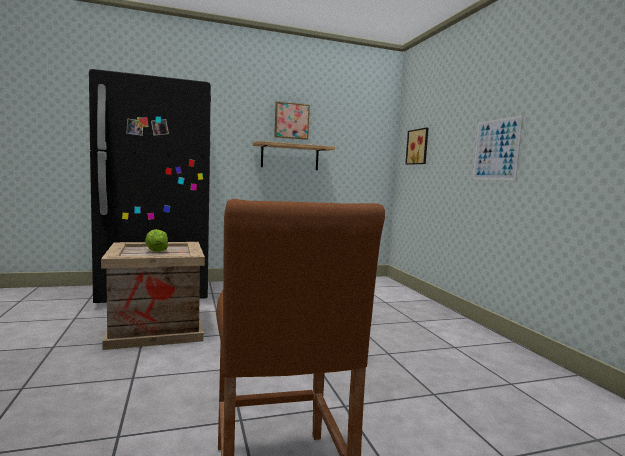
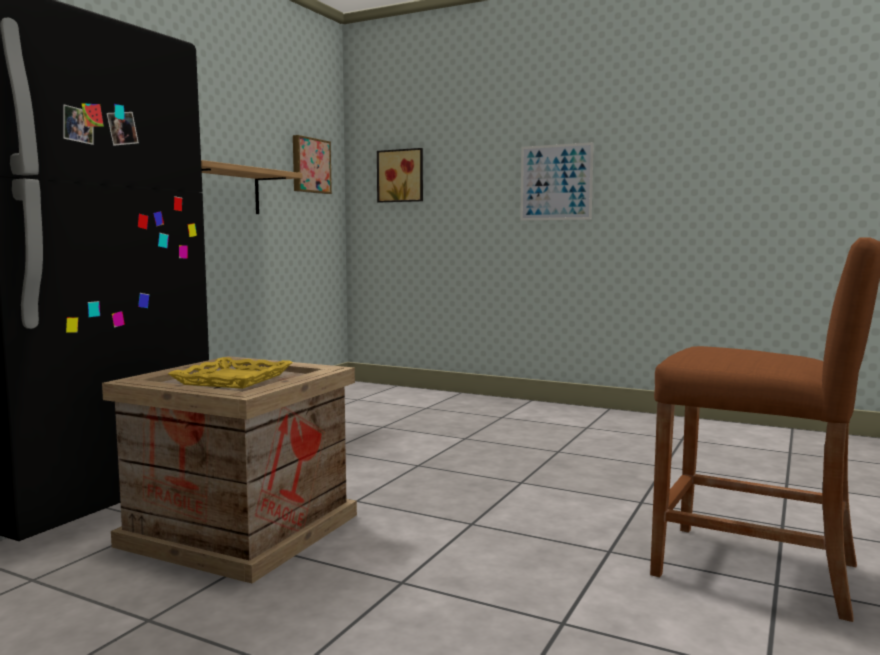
camera: 45 degrees left, 0 degrees up
(156, 251) = (234, 379): lettuce -> yellow tray
(291, 121) = (218, 124): picture -> picture (310, 165)

